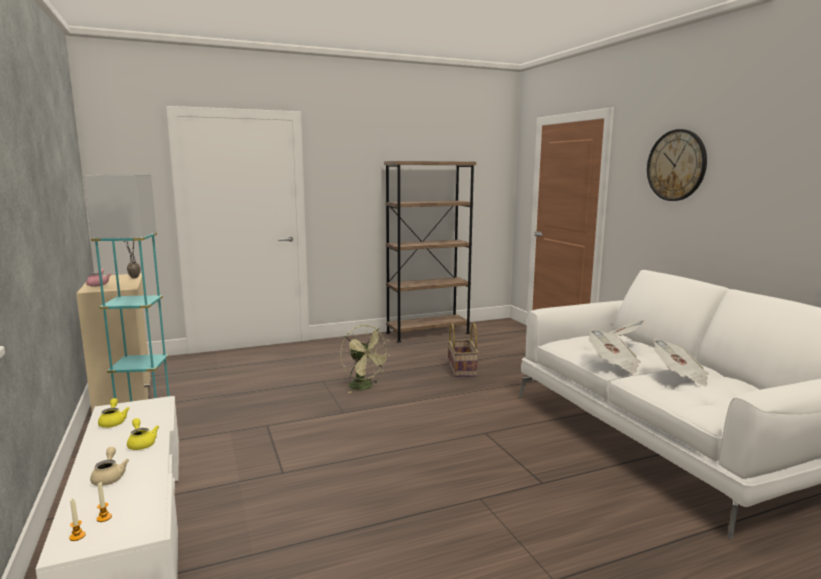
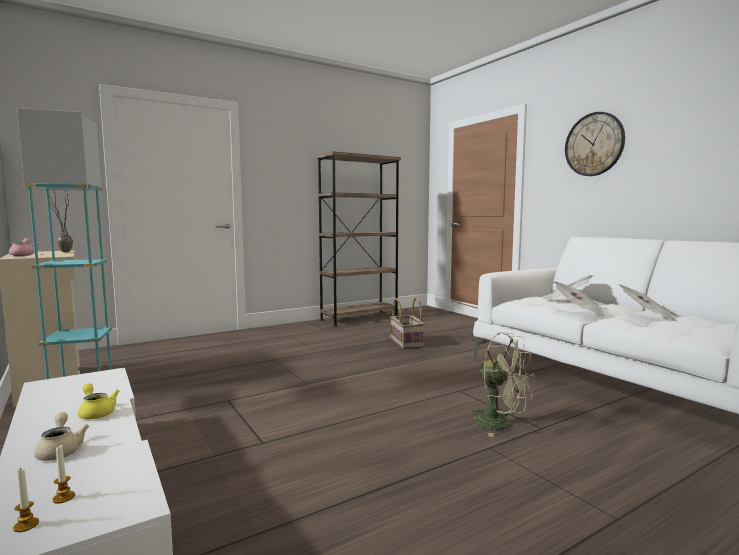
camera: 10 degrees left, 5 degrees down
(113, 422) = (52, 395): yellow teapot -> none
(364, 387) = (319, 362): green fan -> green fan (500, 424)

